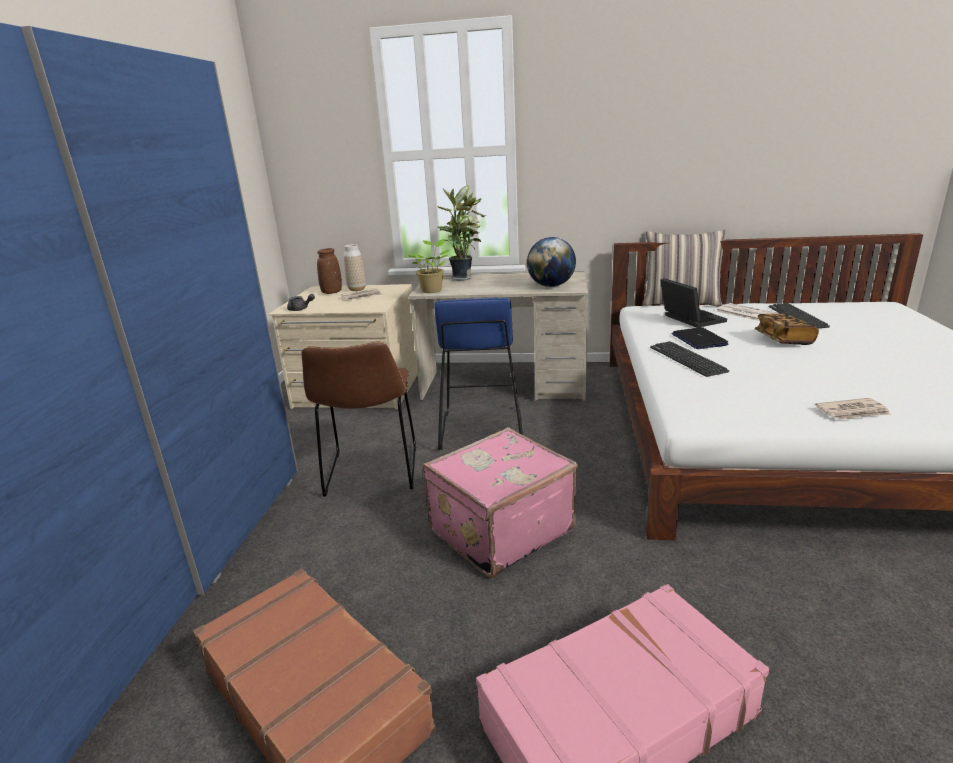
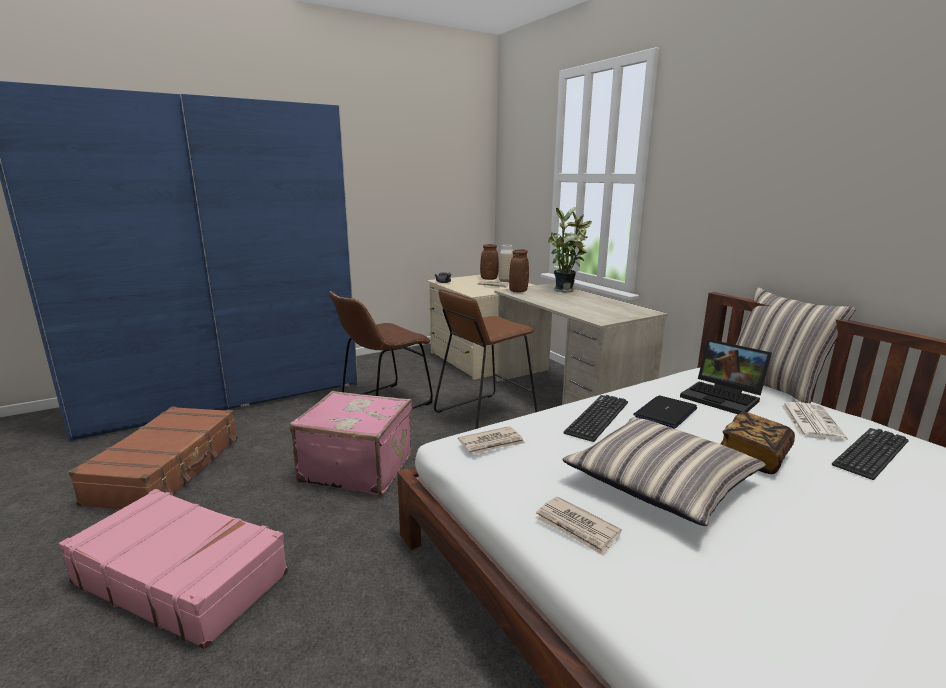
camera: 50 degrees right, 5 degrees down
(432, 290) = (518, 291): potted plant -> brown vase
(480, 429) = (484, 415): blue stool -> brown stool
(551, 286) = (595, 313): globe -> none
(689, 319) = (724, 397): laptop -> laptop turned 105 degrees clockwise
(705, 403) = (492, 443): none -> newspaper
(803, 372) = (660, 482): none -> pillow

